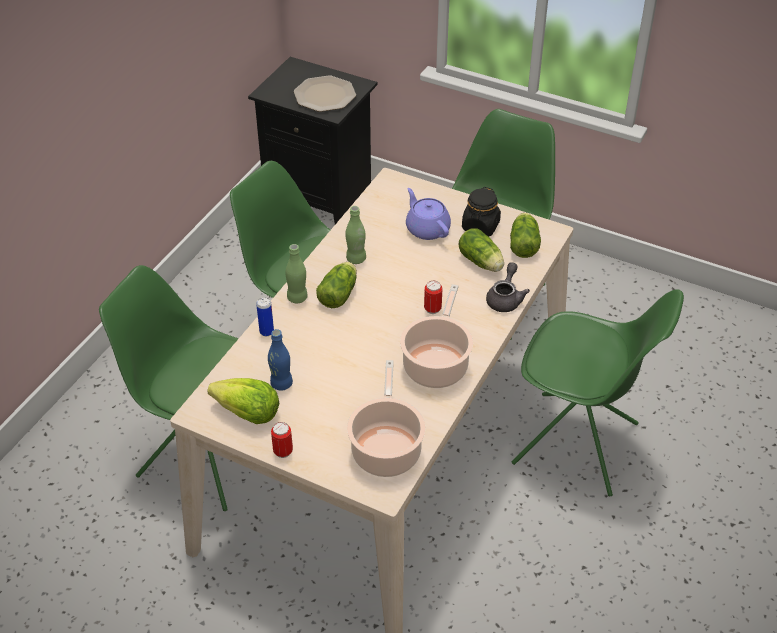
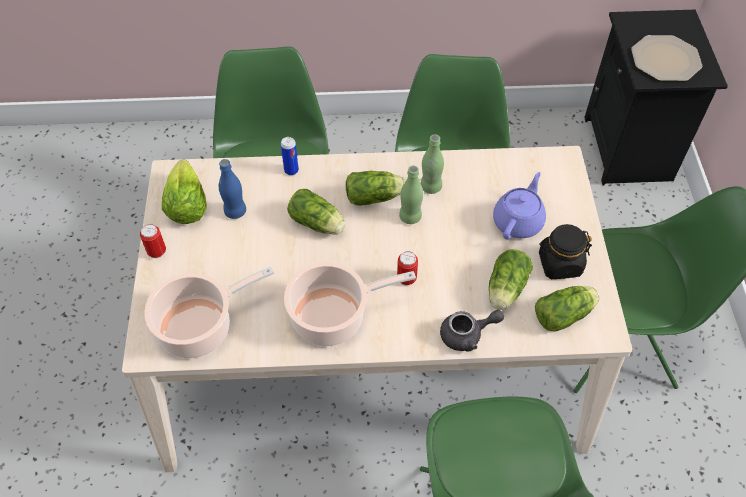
camera: 60 degrees right, 10 degrees up
(297, 298) = (348, 170): green bottle -> green bottle (410, 217)
(338, 337) = (318, 224): none -> lettuce

